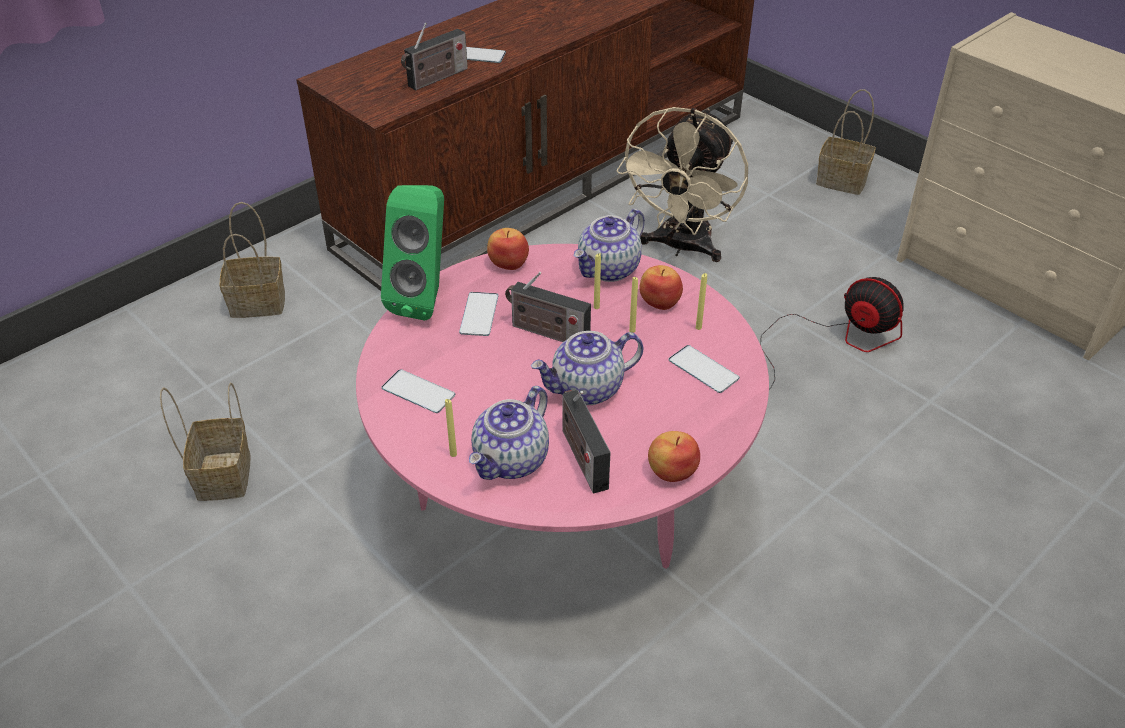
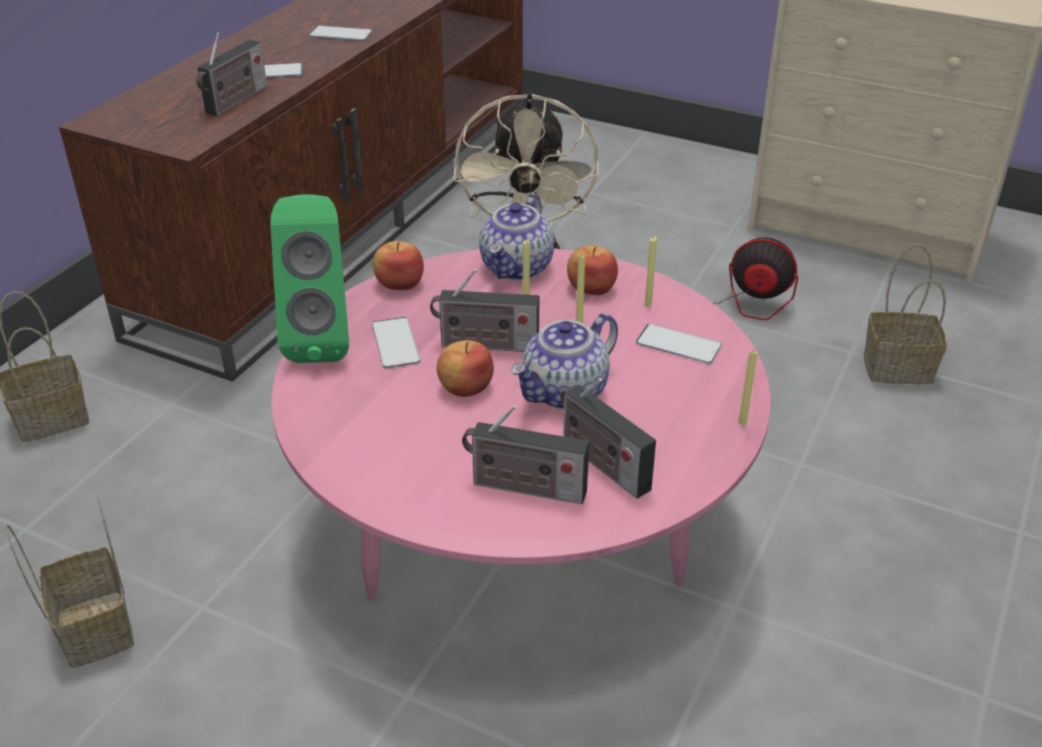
camera: 20 degrees left, 5 degrees down
(418, 392) = (369, 441): phone -> phone (340, 34)
(453, 454) = (450, 498): yellow candle -> yellow candle (742, 422)
(511, 461) = (523, 488): teapot -> radio
(672, 471) = (708, 453): apple -> apple (465, 387)
(843, 181) = (657, 166): basket -> basket (899, 367)

